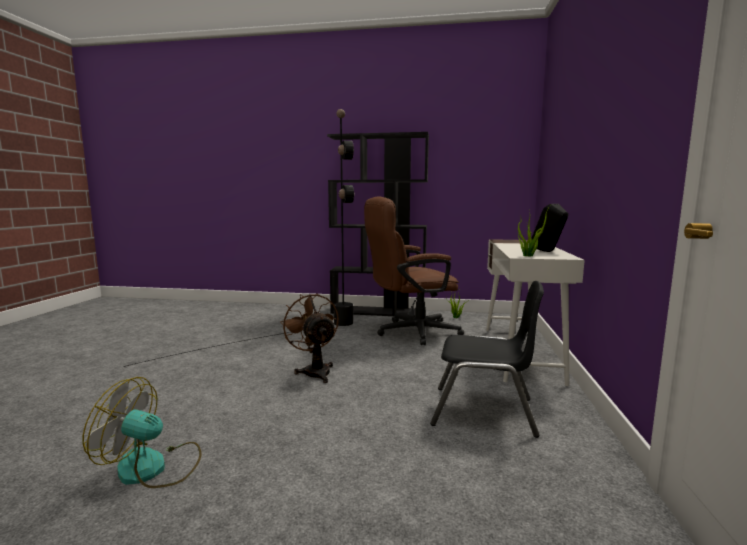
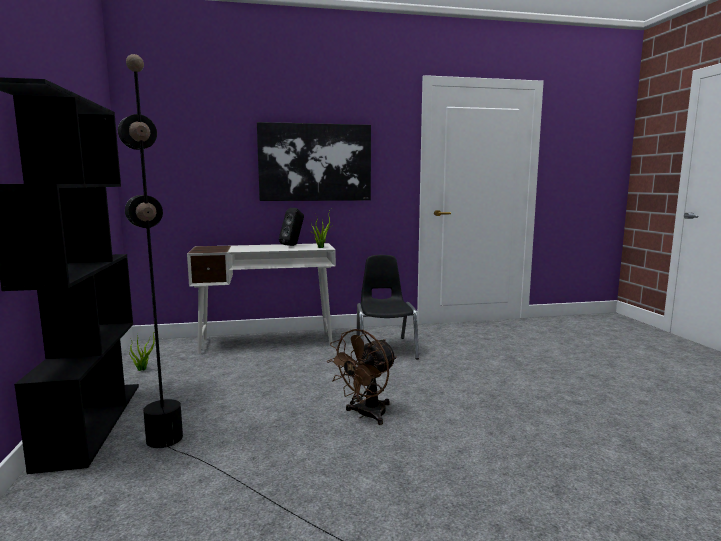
camera: 110 degrees left, 0 degrees up
(153, 468) = (580, 431): fan -> none
(410, 332) = (210, 386): brown office chair -> none
(598, 138) = (315, 162): none -> picture

